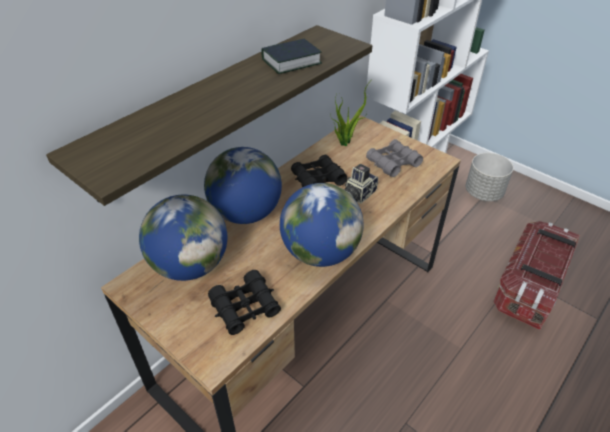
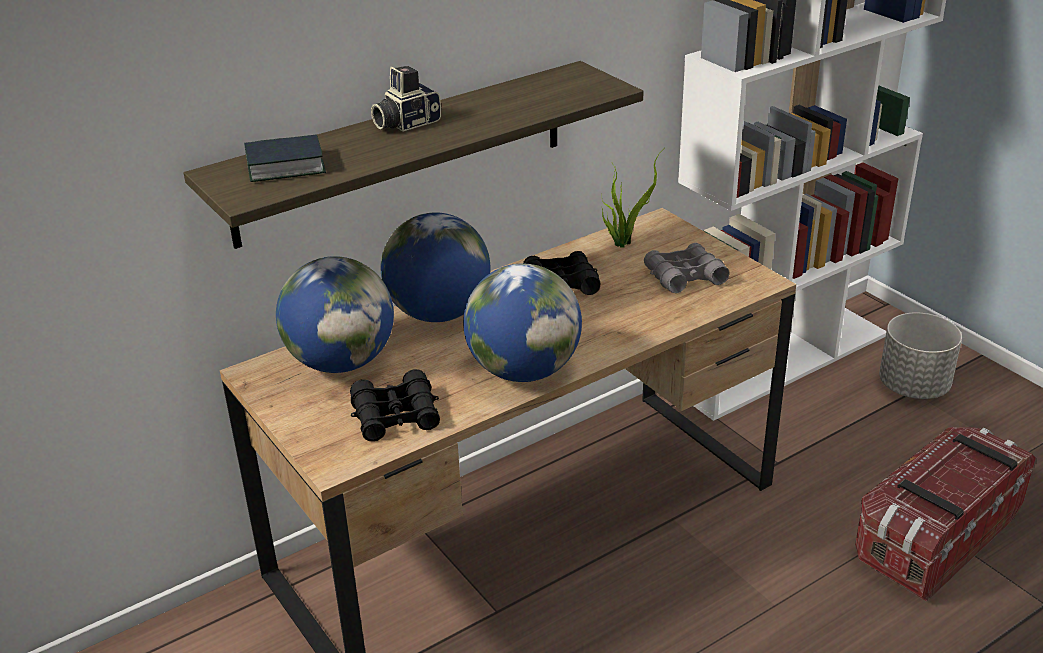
camera: 15 degrees right, 10 degrees down
(291, 61) = (518, 102): book -> book (285, 166)
(357, 195) = (609, 310): camera -> camera (405, 123)

